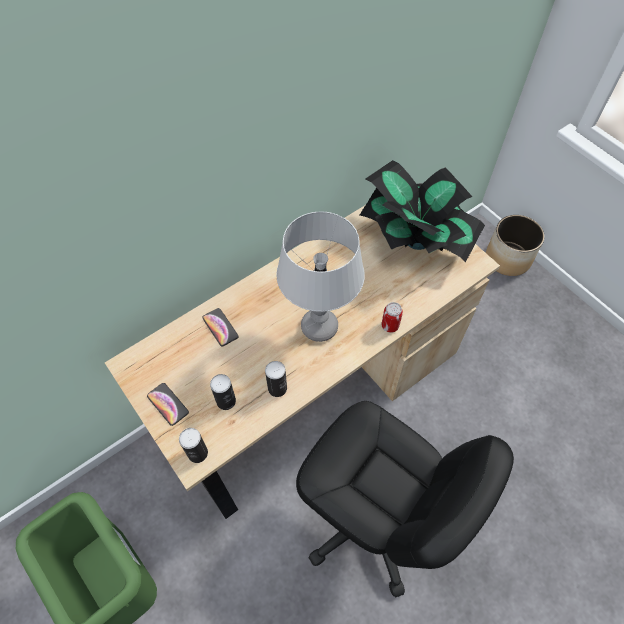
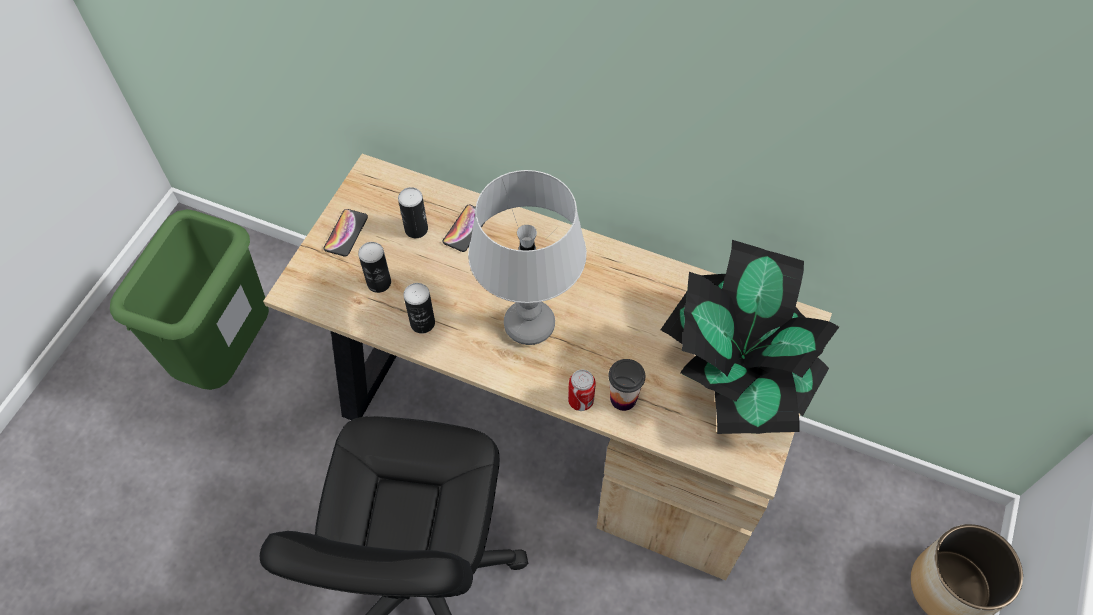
camera: 60 degrees right, 0 degrees up
(197, 453) = (306, 289): can -> can (416, 229)
(401, 303) = (623, 398): none -> cup

